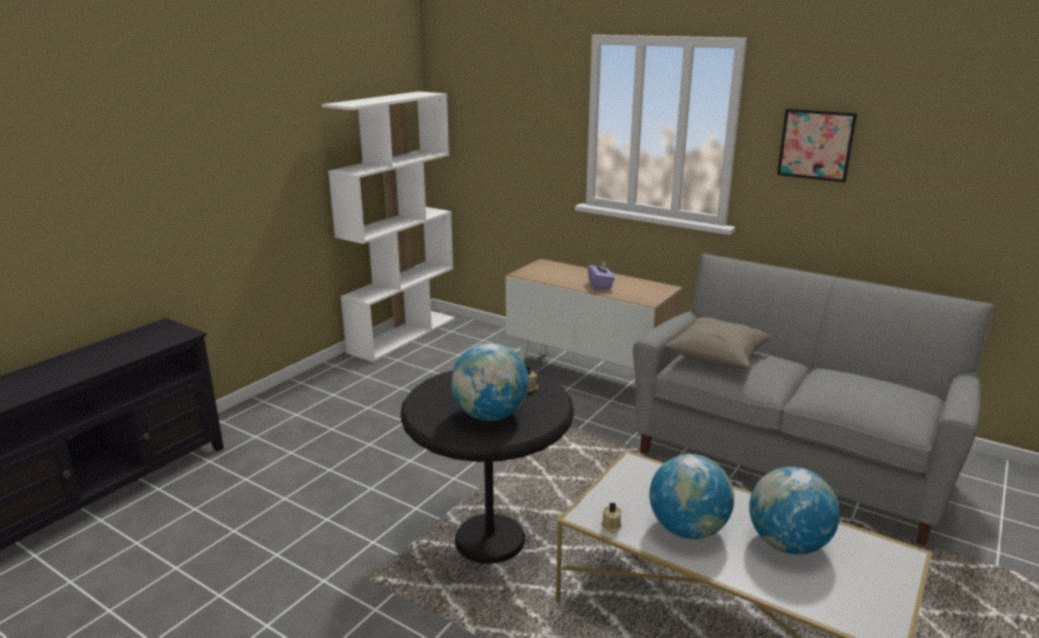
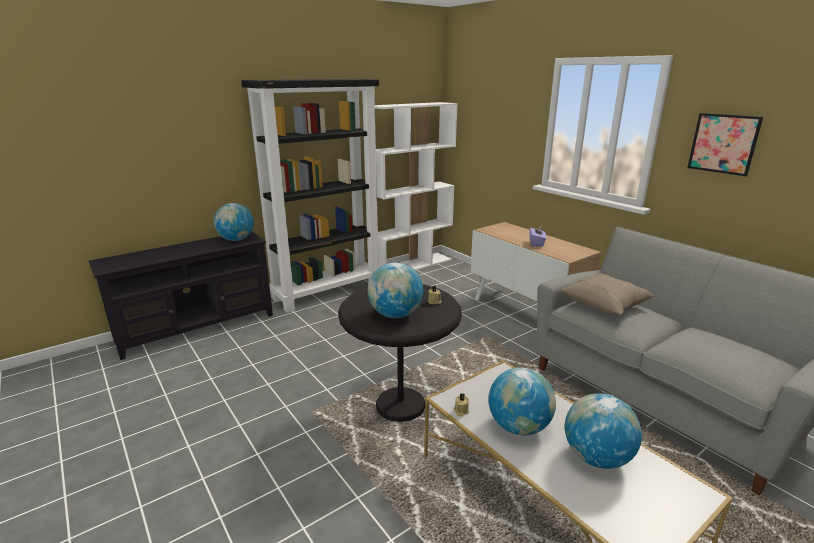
camera: 20 degrees right, 0 degrees up
(154, 337) = (236, 240): none -> globe
(293, 395) = (327, 291): none -> black bookcase

